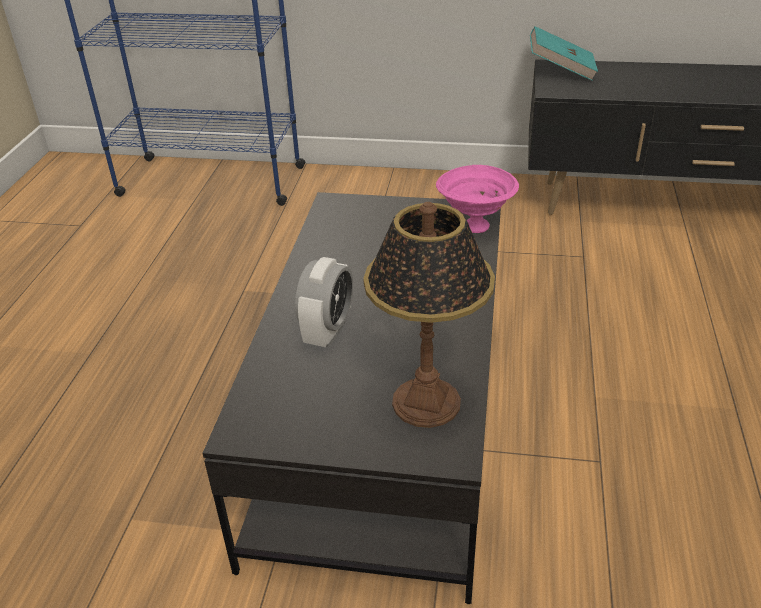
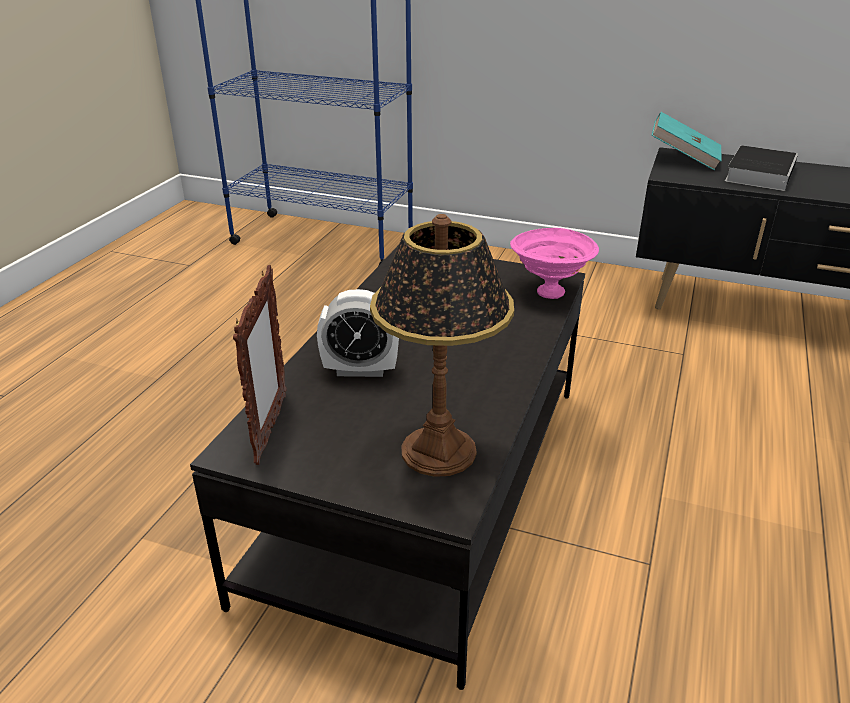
camera: 10 degrees right, 5 degrees down
(265, 405) = (270, 429): none -> picture frame
(328, 332) = (360, 370): alarm clock -> alarm clock turned 60 degrees clockwise
(632, 79) = (760, 173): none -> book

